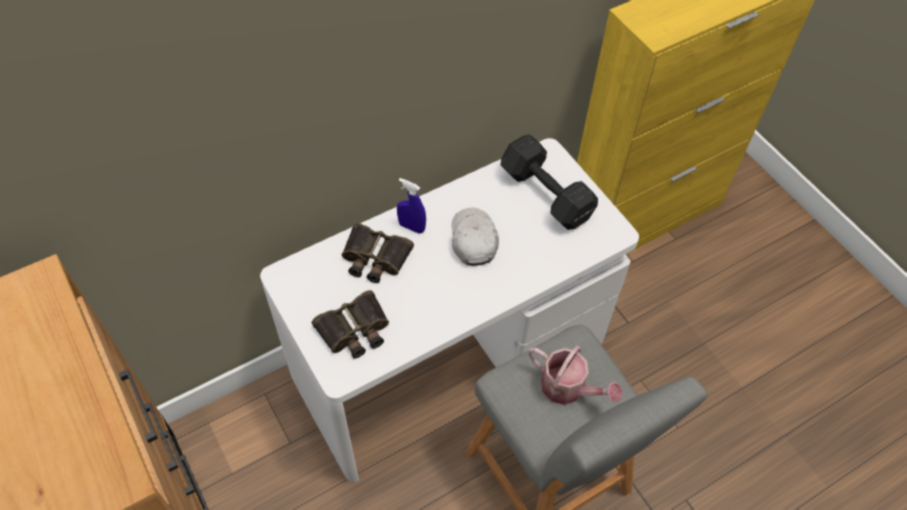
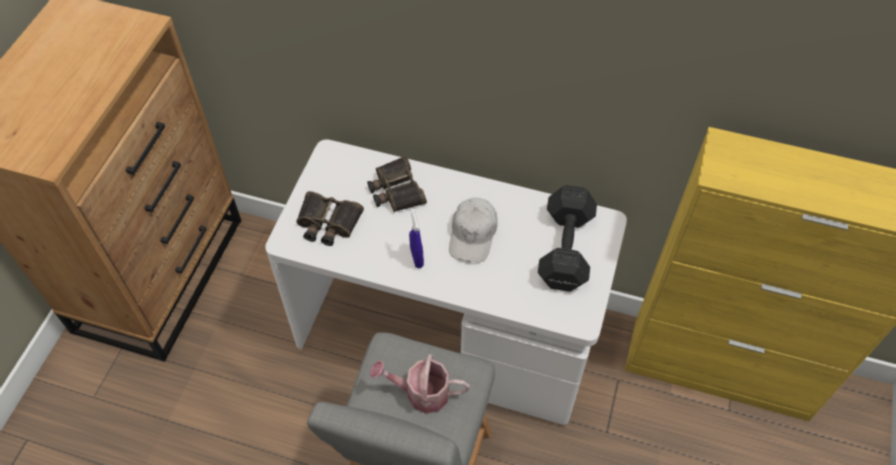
camera: 50 degrees right, 0 degrees up
(411, 227) = (444, 191): blue spray bottle -> blue spray bottle (417, 258)
(473, 240) = (473, 234): white cap -> white cap turned 150 degrees clockwise
(568, 388) = (421, 393): watering can -> watering can turned 105 degrees clockwise

